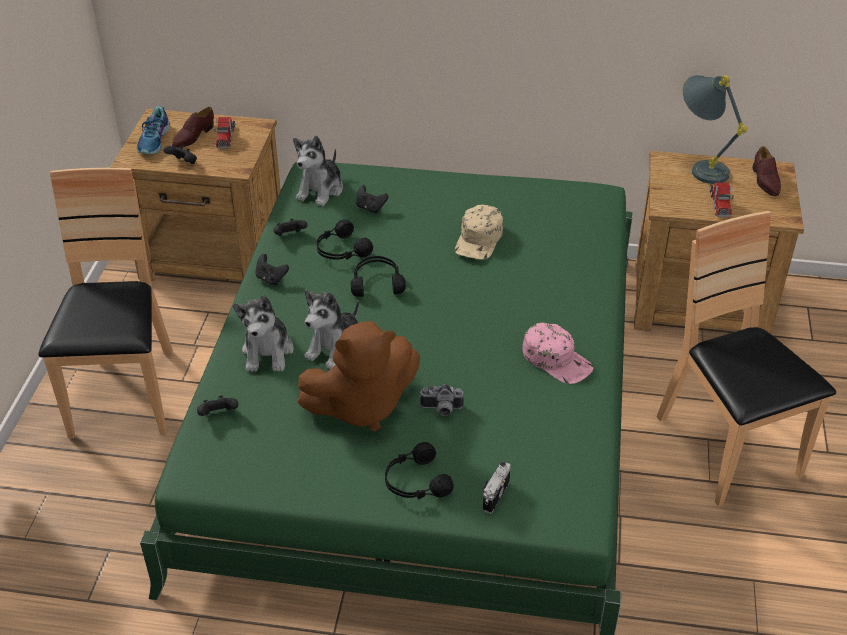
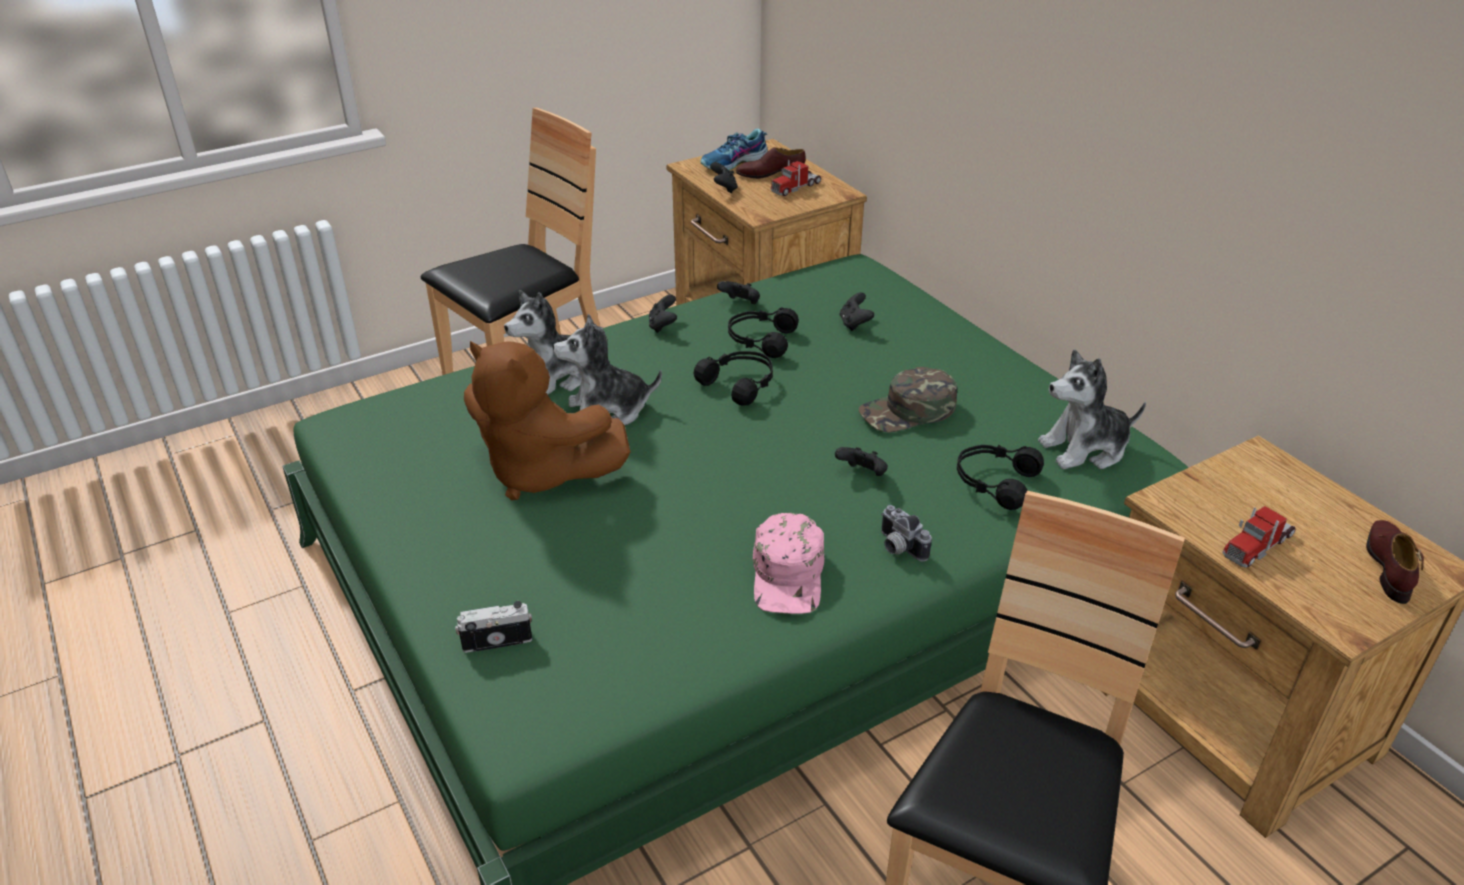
camera: 50 degrees right, 5 degrees down
(218, 415) = (435, 396): black game controller -> black game controller (862, 474)
(321, 190) = (835, 284): plush toy -> plush toy (1085, 449)
(415, 482) = (461, 568): black headphones -> black headphones (994, 482)
(441, 409) = (595, 528): camera -> camera (898, 547)
(479, 239) = (908, 411): beige cap -> green cap
(700, 166) = (1304, 491): grey table lamp -> none
(765, 181) = (1389, 566): brown shoe -> brown shoe turned 150 degrees clockwise

